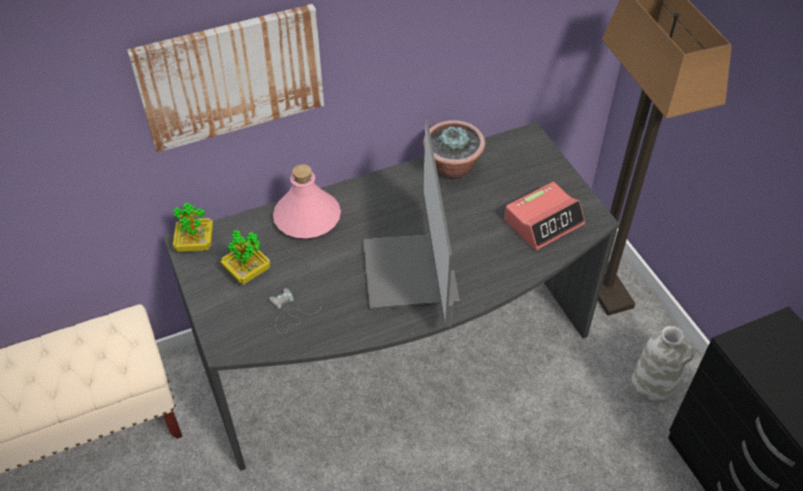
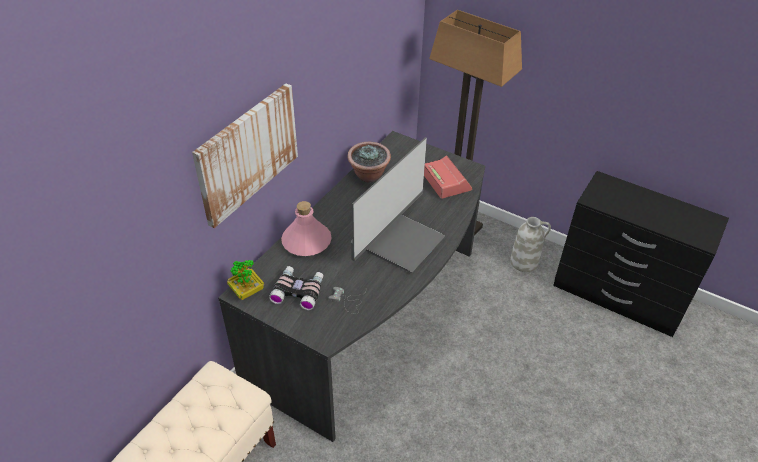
camera: 35 degrees left, 5 degrees down
(247, 272) = (298, 291): potted plant -> binoculars
(414, 272) = (400, 241): monitor -> monitor turned 105 degrees counterclockwise
(543, 222) = (446, 182): alarm clock -> alarm clock turned 45 degrees counterclockwise

